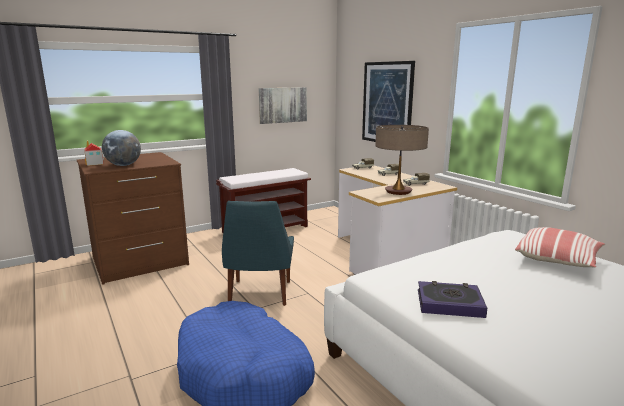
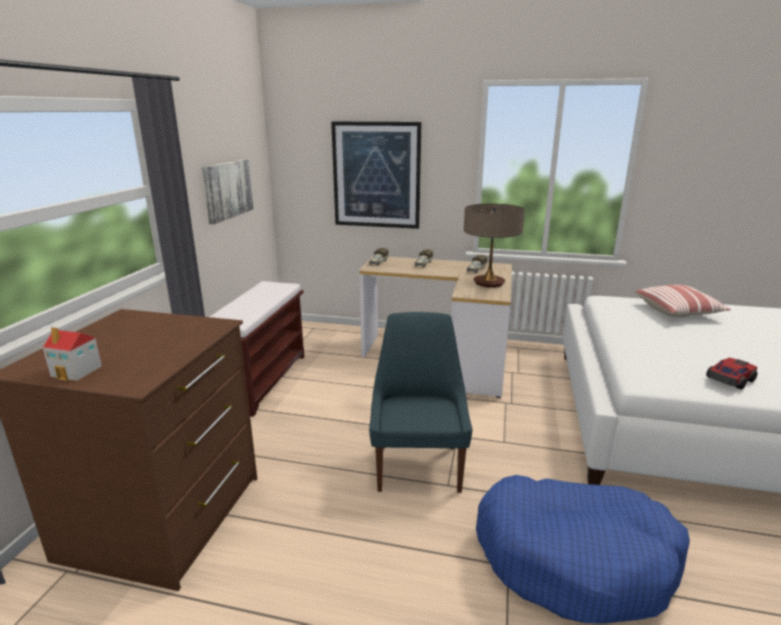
camera: 45 degrees left, 5 degrees up
(124, 165) = (157, 354): globe -> none
(259, 294) = (418, 465): blue chair -> blue chair turned 135 degrees counterclockwise
(449, 303) = (729, 379): book -> toy car

